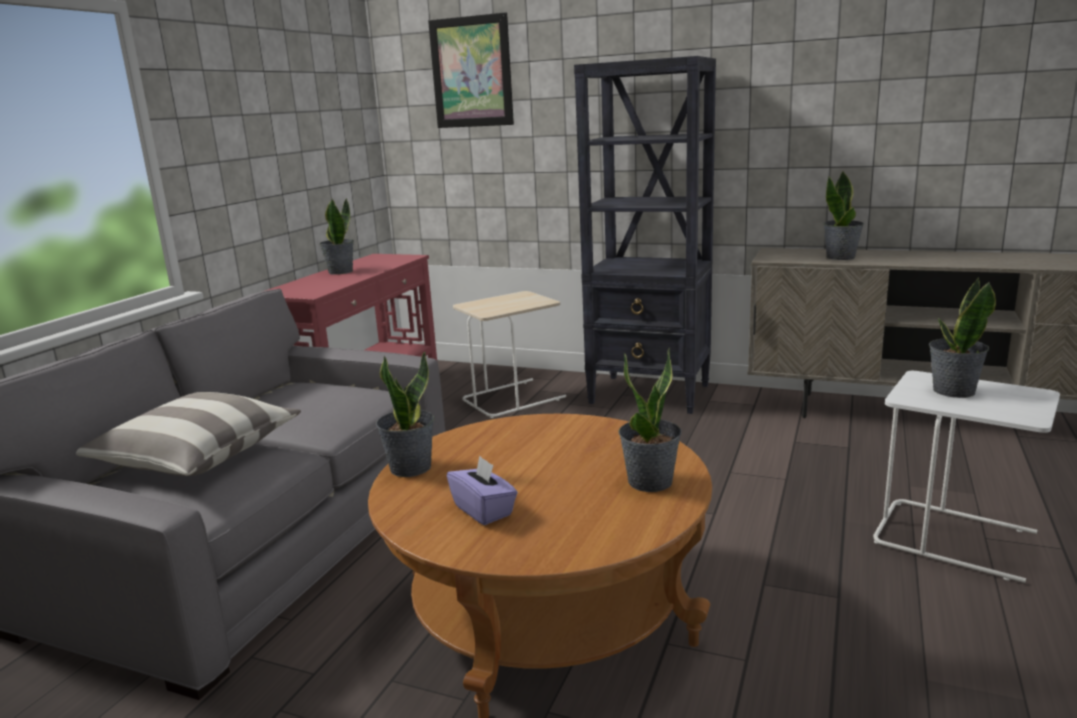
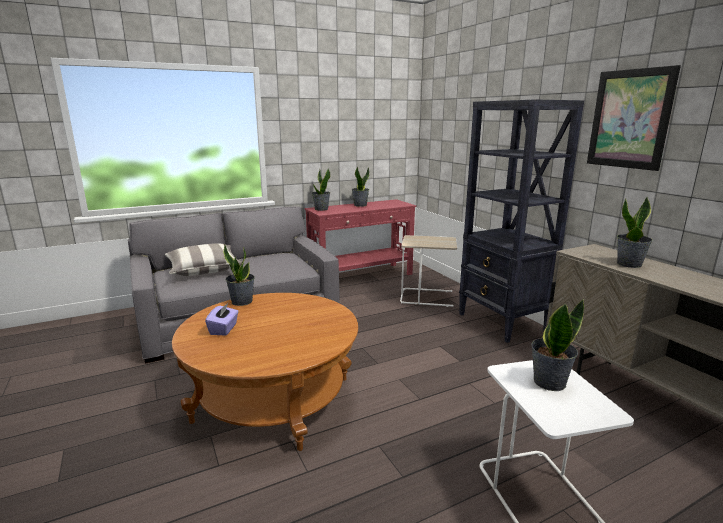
camera: 40 degrees right, 0 degrees up
(471, 72) = (458, 102): picture -> picture (629, 119)
(650, 482) = (298, 349): potted plant -> potted plant (321, 209)

